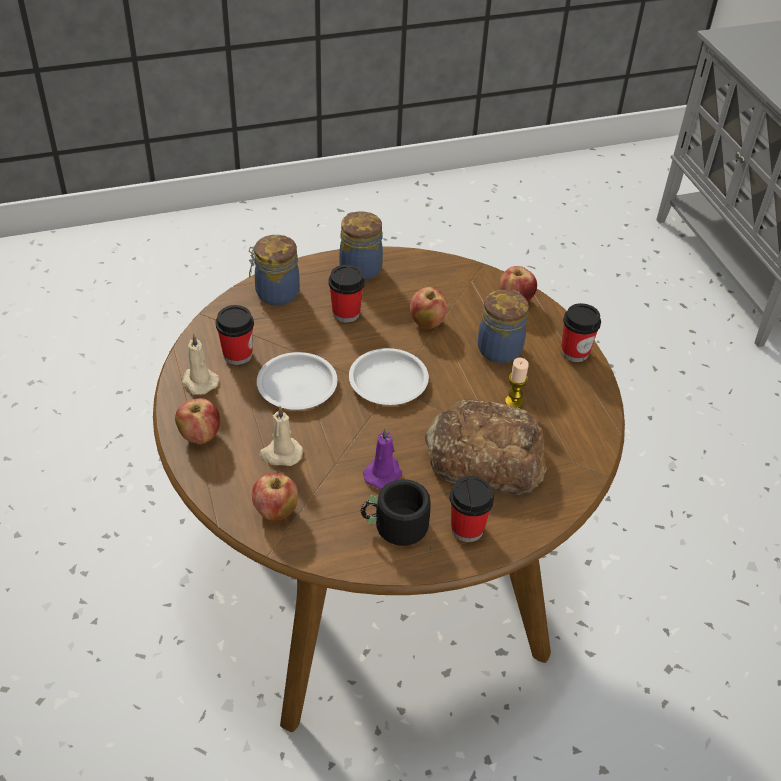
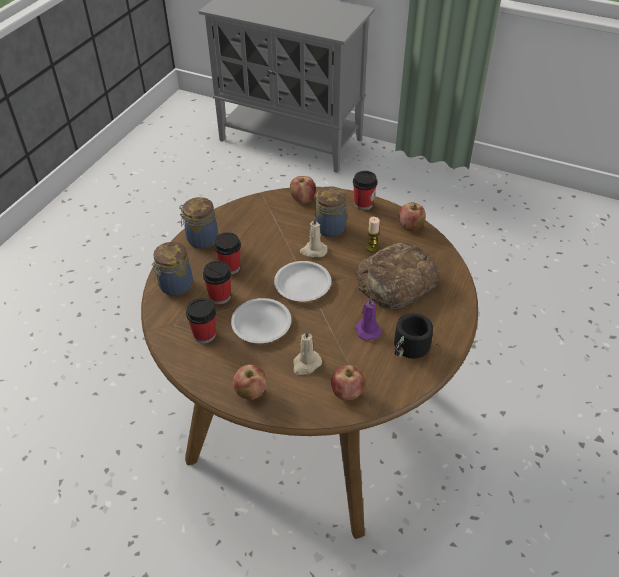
camera: 45 degrees left, 0 degrees up
(199, 381) = (205, 366): beige candle -> beige candle (313, 251)
(427, 322) = (277, 241): apple -> apple (410, 227)
(467, 528) = (438, 321): cup -> cup (220, 296)

